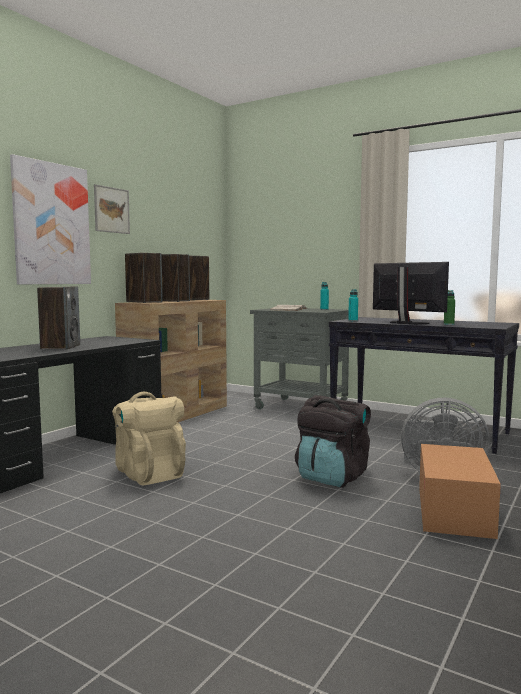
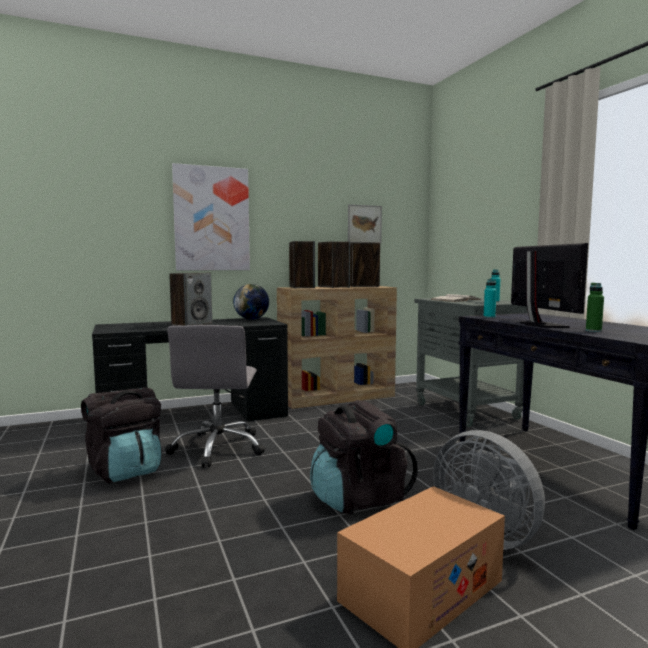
camera: 35 degrees right, 0 degrees up
(92, 511) = (125, 471): none -> black backpack
(102, 338) = (251, 319): none -> globe
(111, 210) = (277, 203): picture -> picture (364, 224)
(149, 473) = (218, 448): beige backpack -> grey office chair

